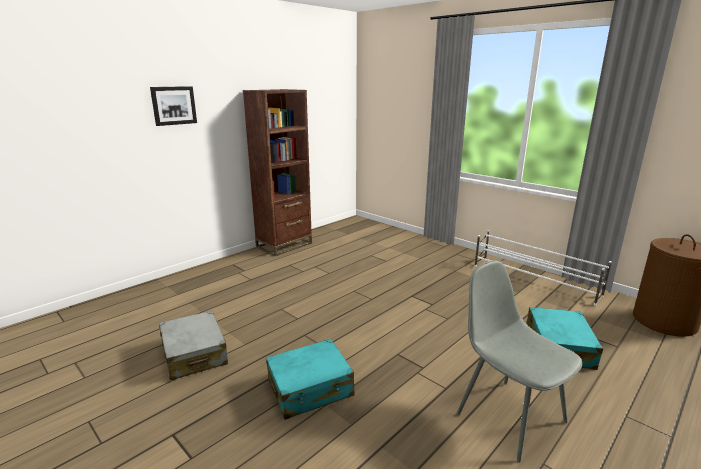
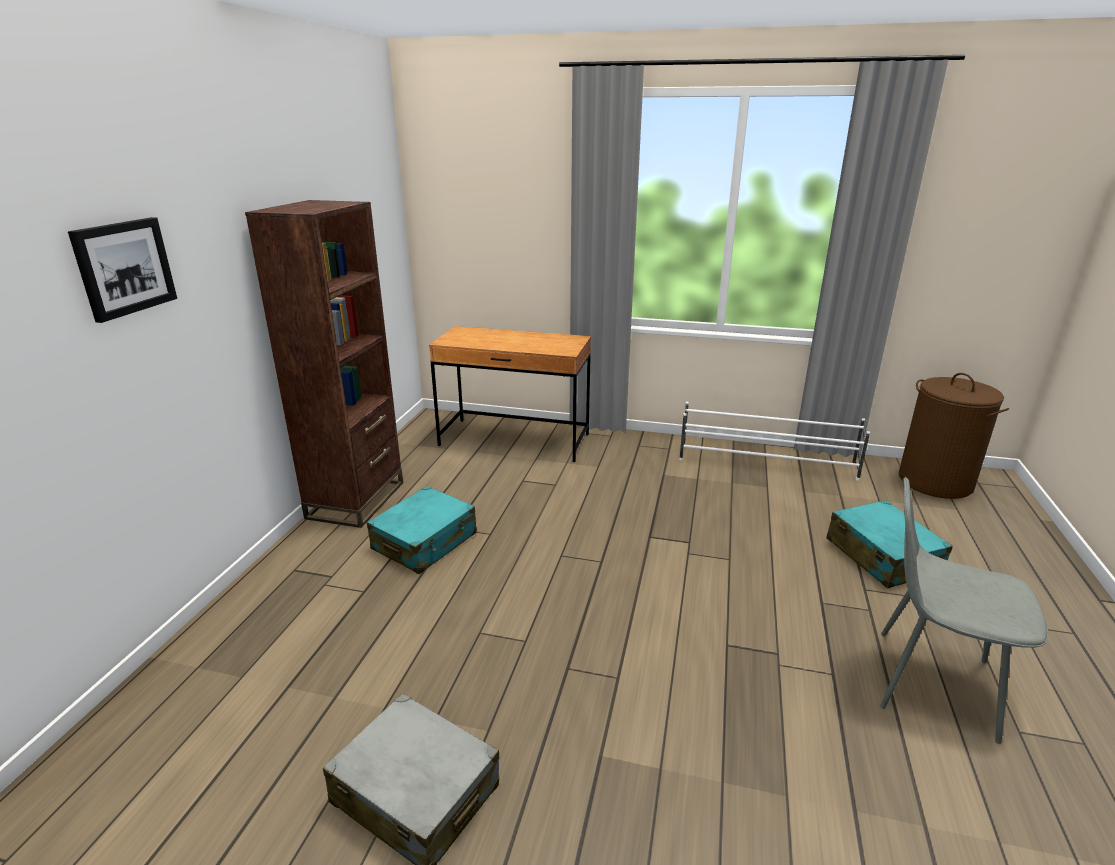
camera: 30 degrees left, 5 degrees up
(310, 388) = (674, 763): turquoise suitcase -> turquoise suitcase (425, 542)
(386, 237) = (514, 440): none -> brown desk

